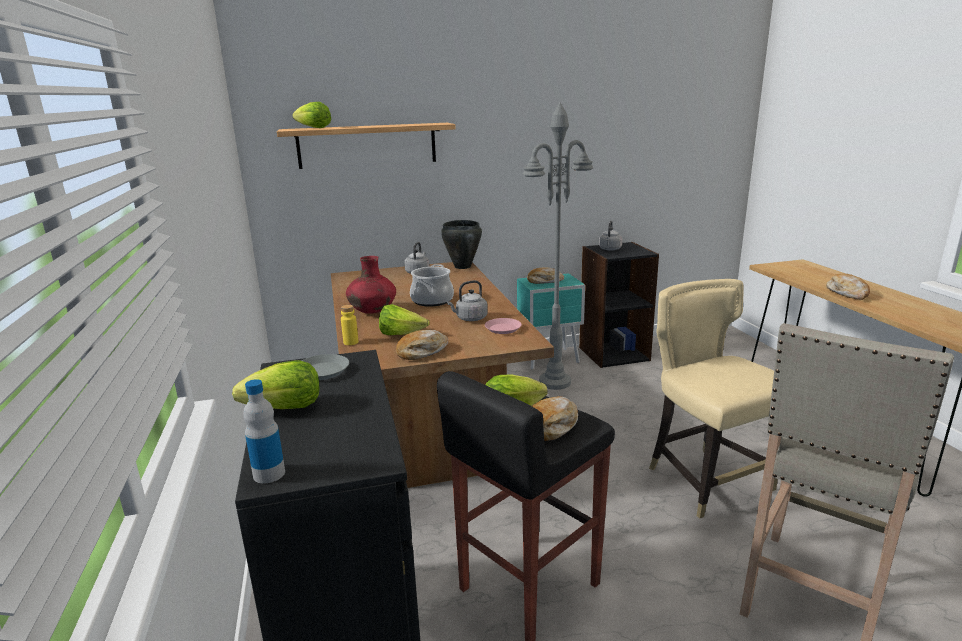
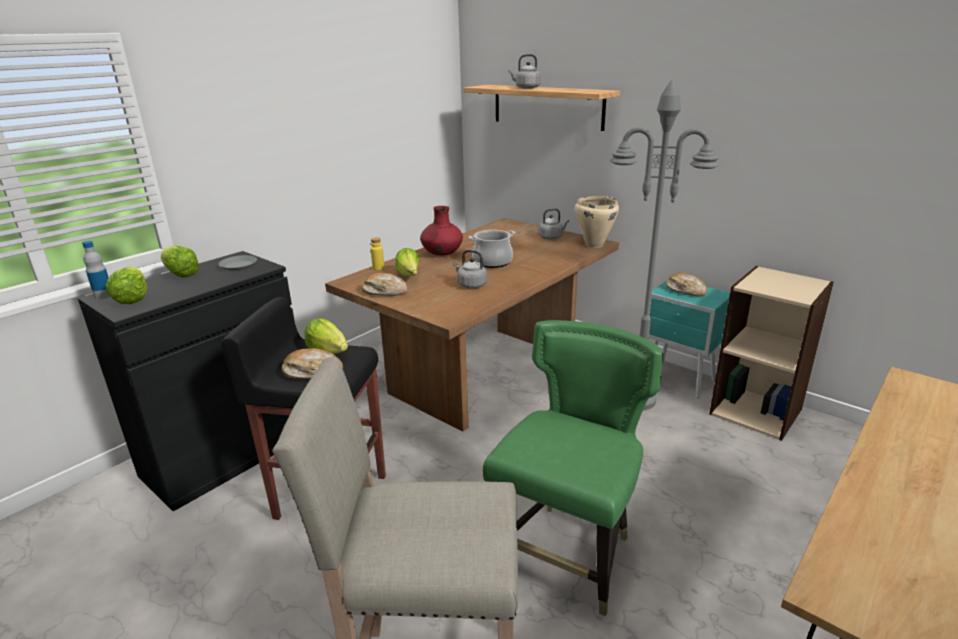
camera: 55 degrees right, 5 degrees up
(314, 128) = (499, 86): lettuce -> lettuce (132, 299)
(462, 267) = (593, 245): black cooking pot -> beige cooking pot
(503, 328) = (464, 301): pink plate -> none
(610, 249) = (772, 279): grey kettle -> grey kettle (526, 88)
(613, 353) = (756, 411): black bookcase -> beige bookcase
(708, 481) = (568, 556): beige chair -> green chair
(847, 293) = (894, 461): bread -> none

